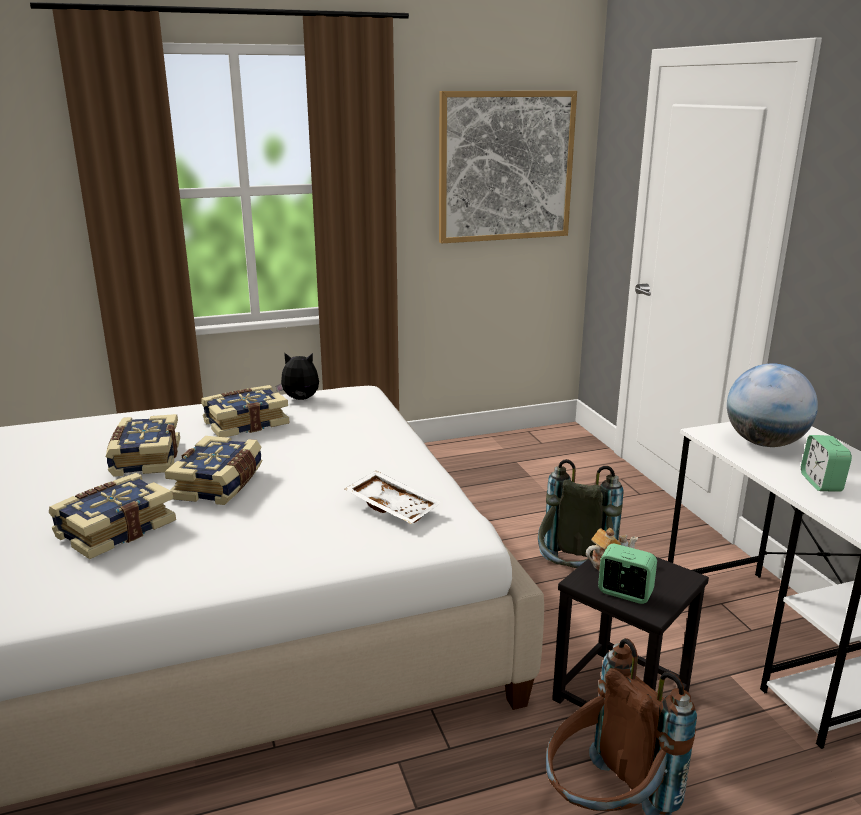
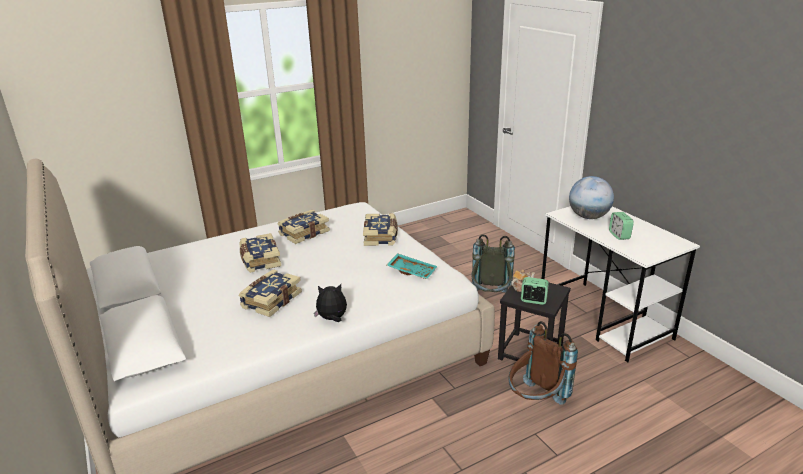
camera: 10 degrees left, 5 degrees up
(219, 484) = (312, 270): book -> book (381, 236)
(300, 399) = (327, 215): plush toy -> plush toy (332, 319)
(393, 506) = (412, 271): white tray -> turquoise tray
(505, 167) = (420, 61): picture -> none

